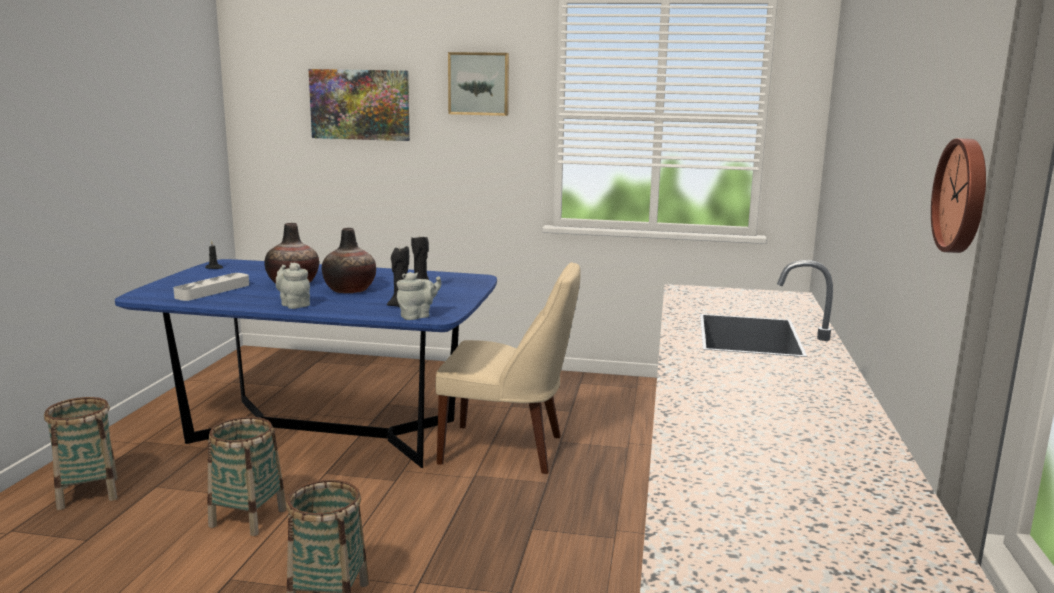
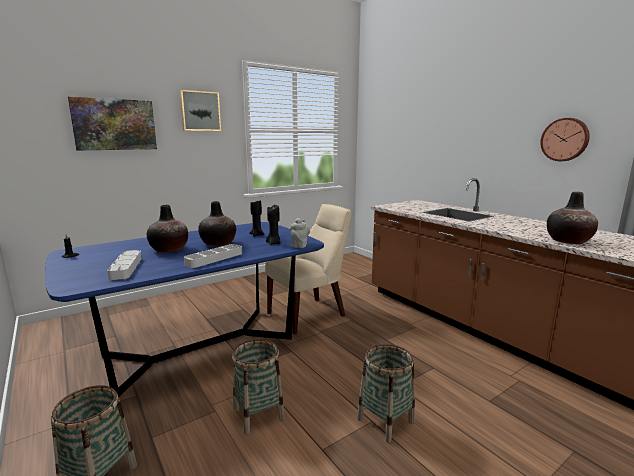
camera: 45 degrees left, 0 degrees up
(294, 304) = (214, 259): grey teapot -> grey tray
(705, 428) = (568, 241): none -> vase

